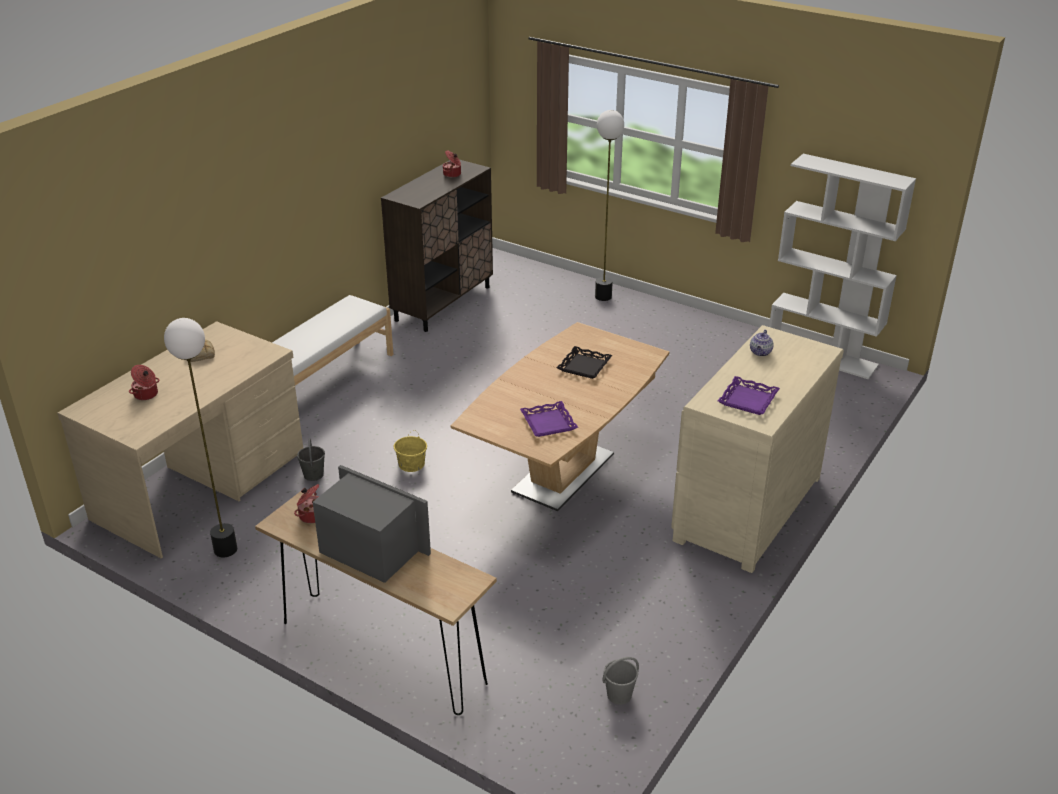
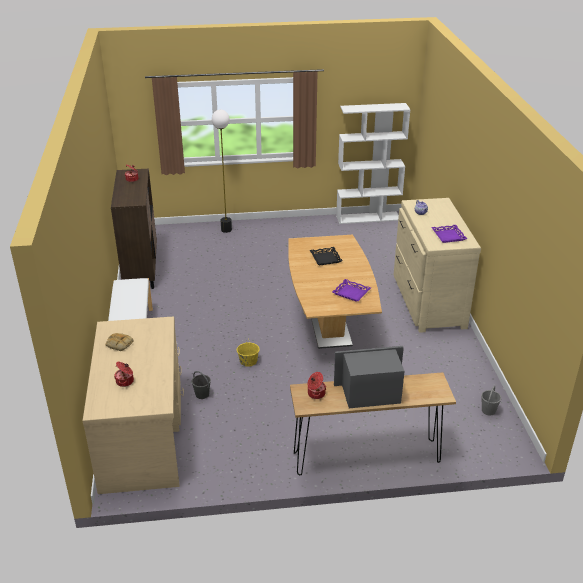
camera: 40 degrees left, 0 degrees up
(226, 550) = (211, 460): floor lamp -> none

